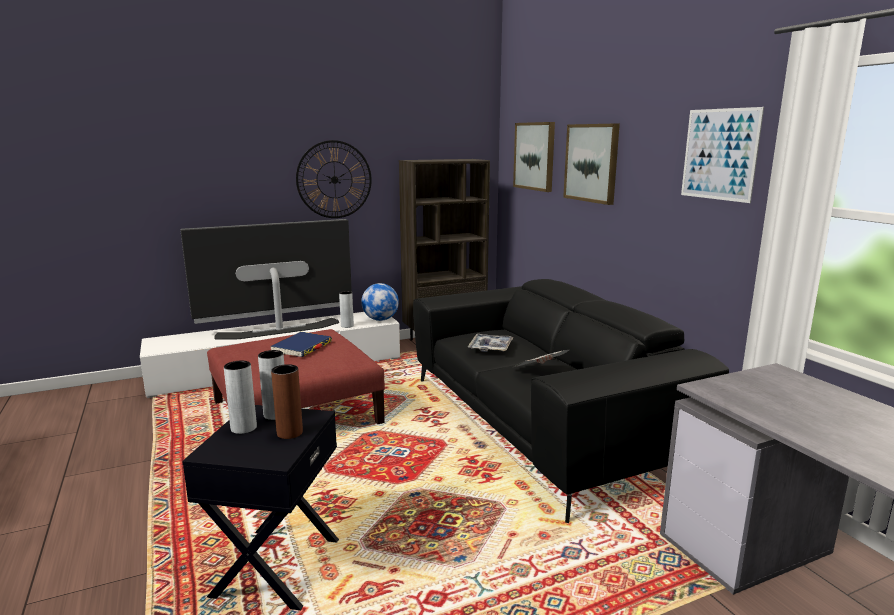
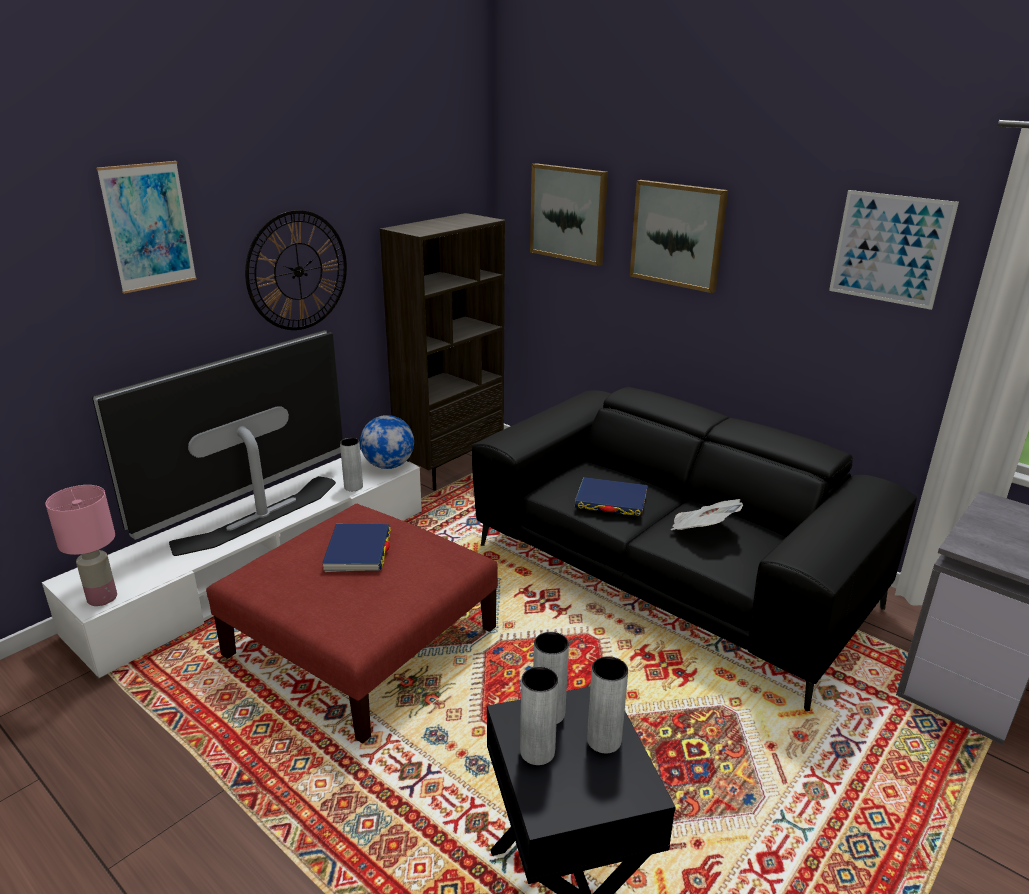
camera: 25 degrees left, 10 degrees up
(159, 349) = (102, 599): none -> pink table lamp
(234, 137) = (149, 226): none -> picture
(289, 433) = (604, 740): brown vase -> grey vase
(490, 347) = (611, 500): tray -> blue book

